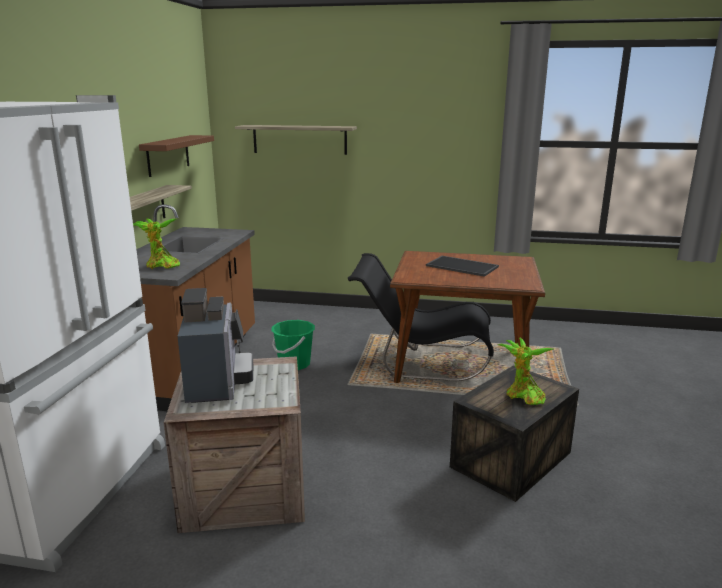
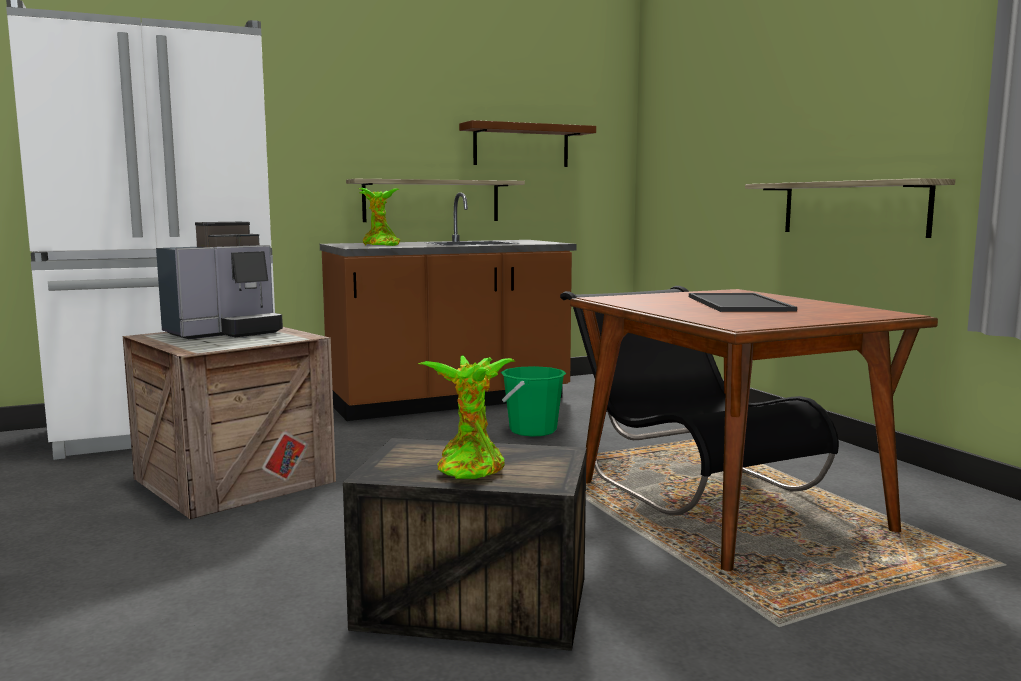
camera: 55 degrees right, 10 degrees down
(299, 139) = (715, 130): shelf -> shelf (853, 208)

